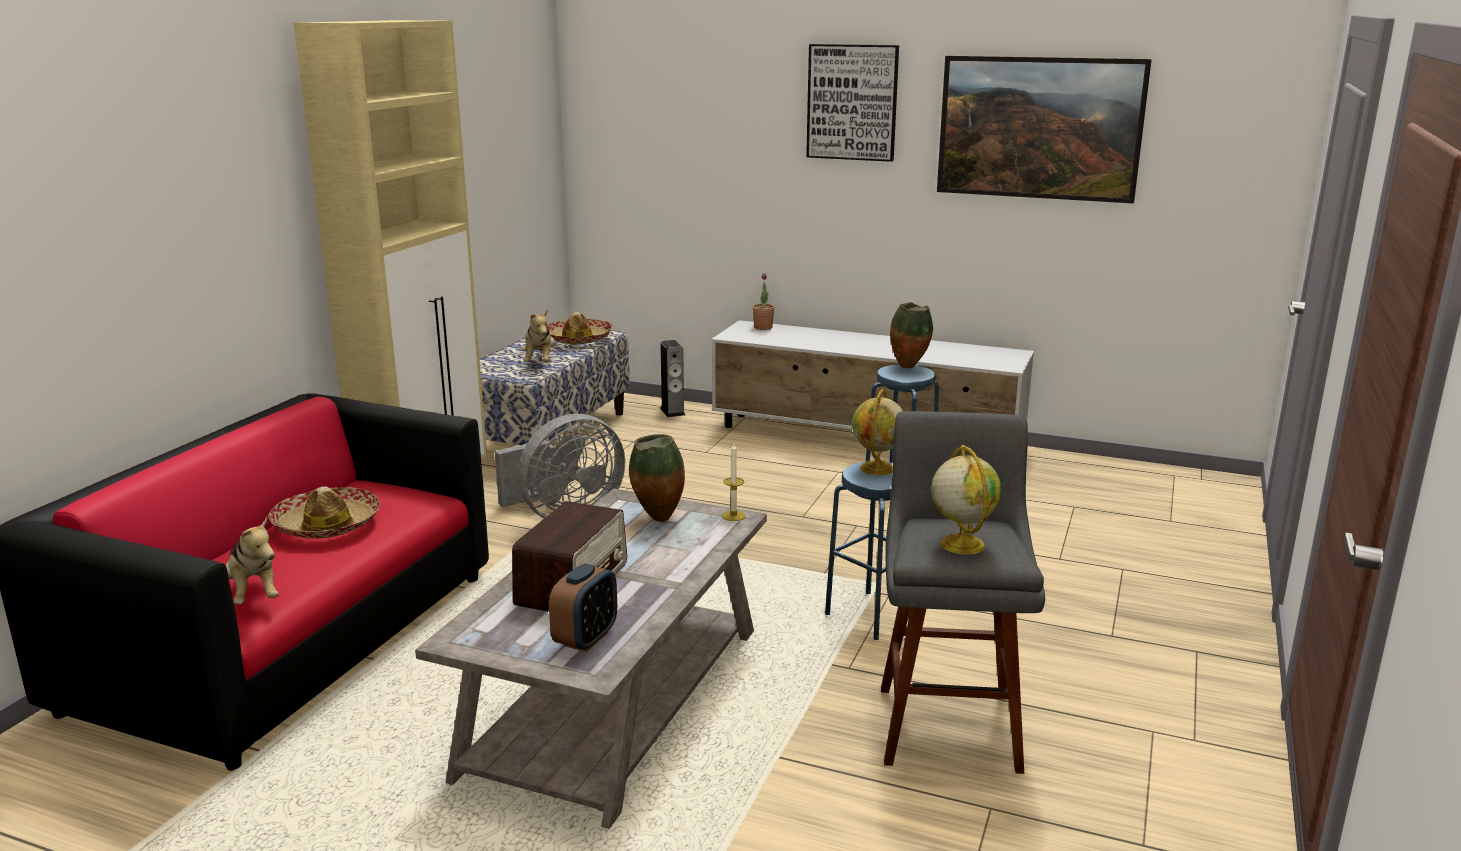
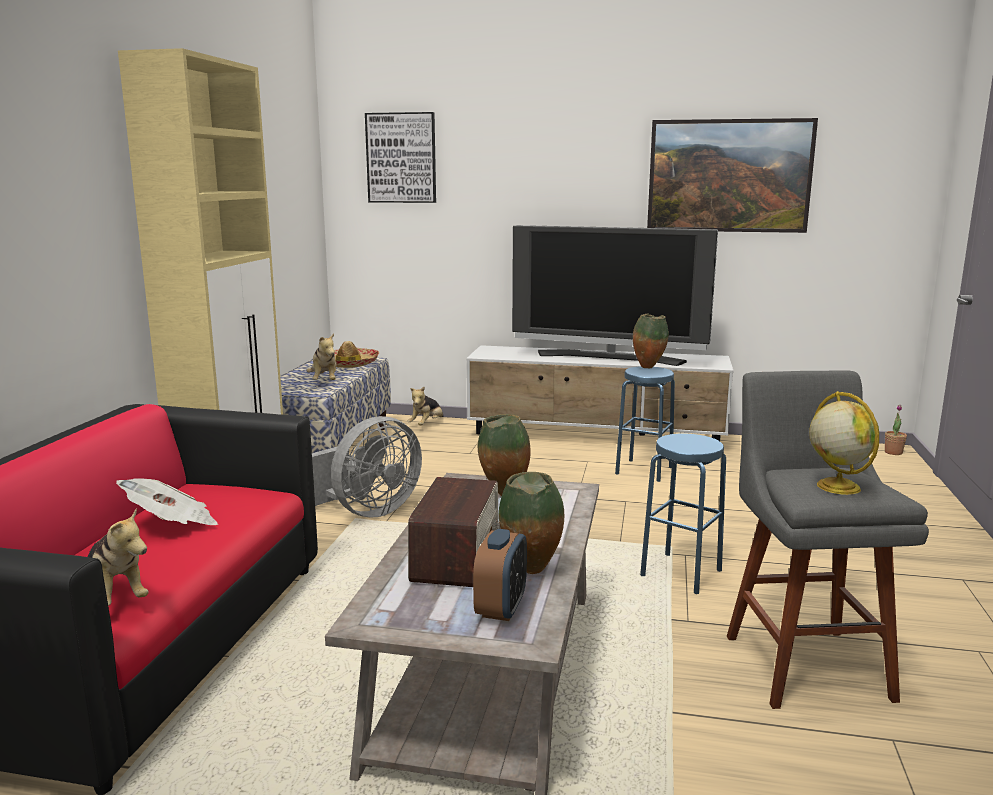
camera: 10 degrees left, 5 degrees down
(326, 525) = (172, 524): hat -> newspaper
(635, 606) = (531, 572): none -> vase
(672, 411) = (427, 425): speaker -> plush toy
(733, 515) = (571, 487): candle -> none
(763, 327) = (504, 349): potted plant -> potted plant (893, 452)
(852, 102) = (575, 160): picture -> picture (401, 158)
(877, 469) = (685, 439): globe -> none
(882, 347) = (610, 358): none -> television

